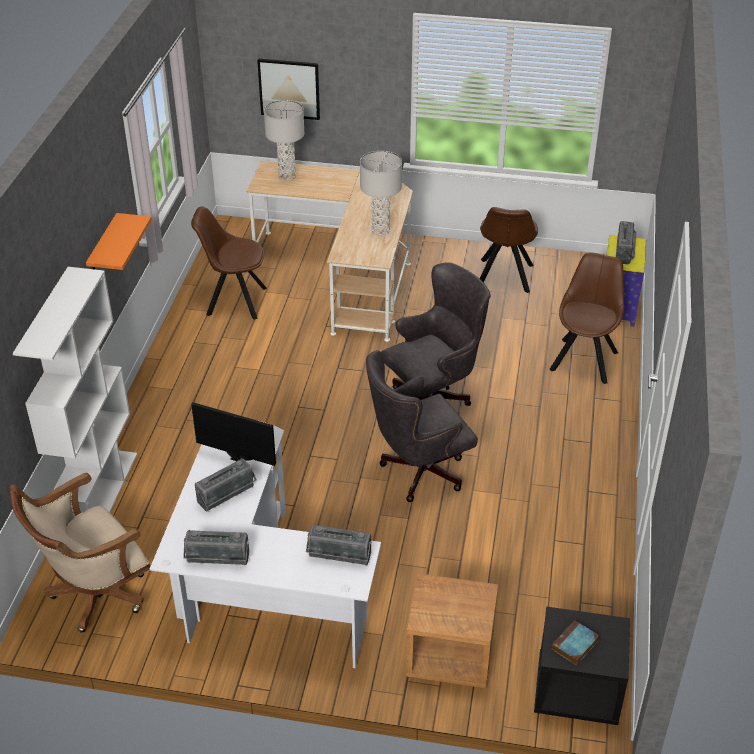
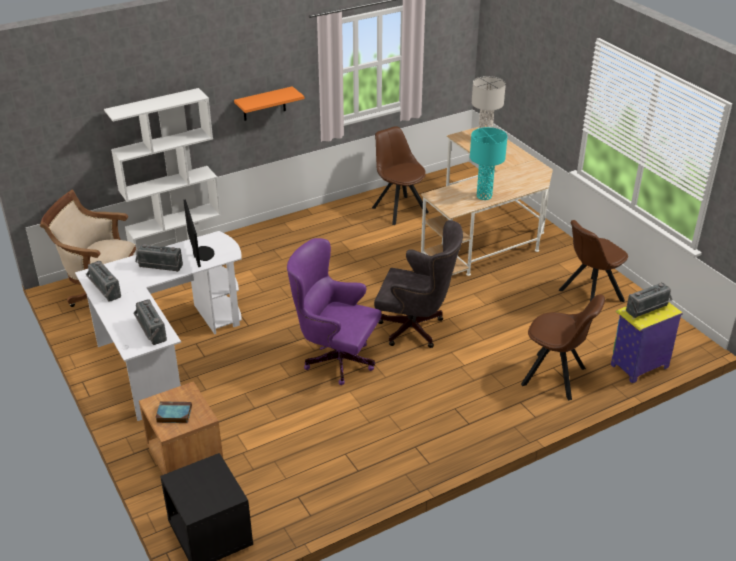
camera: 50 degrees right, 5 degrees down
(289, 88) = (518, 75): picture -> none
(380, 230) = (484, 196): white table lamp -> turquoise table lamp
(418, 474) = (335, 360): grey office chair -> purple office chair
(574, 645) = (193, 483): book -> book (173, 414)
(584, 359) = (555, 377): brown chair -> brown chair turned 45 degrees clockwise

